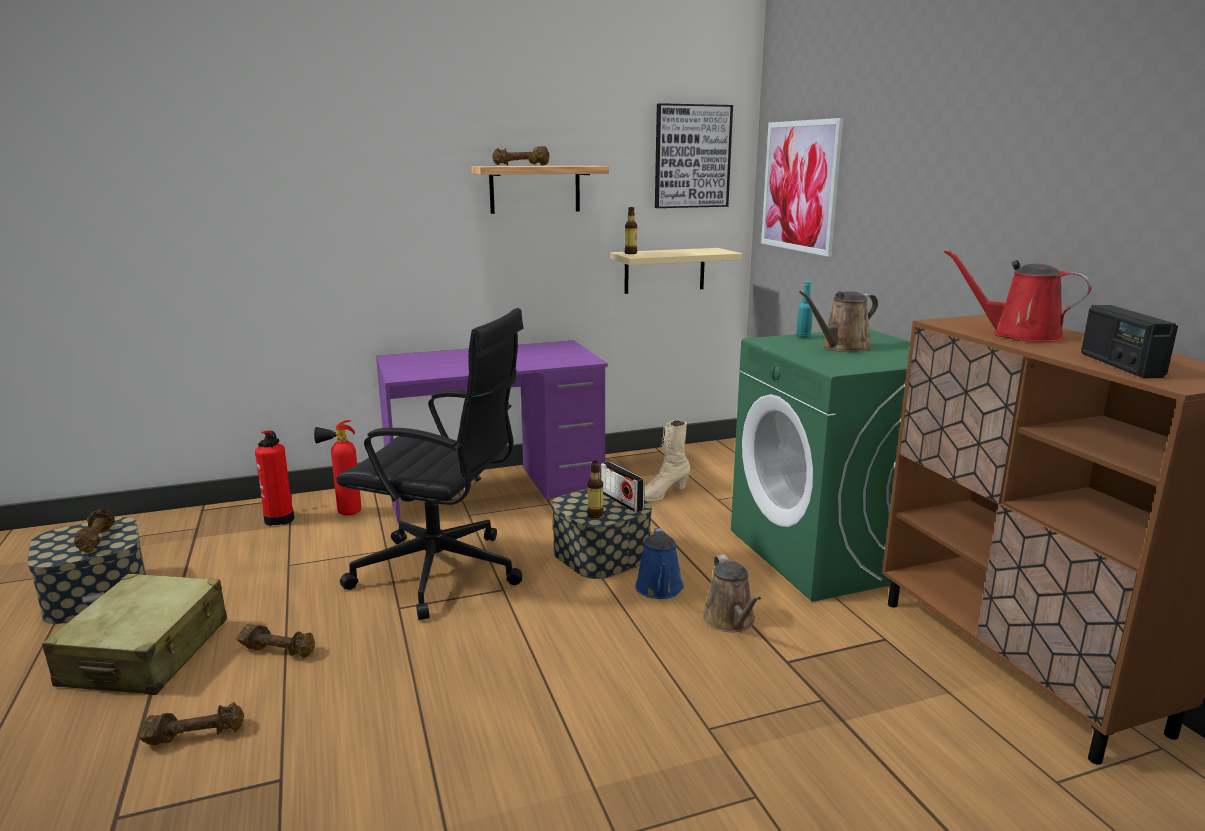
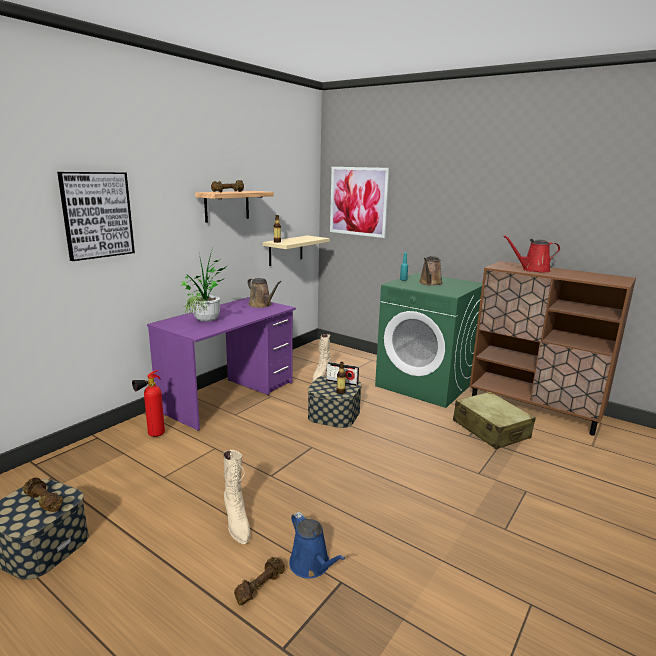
camera: 35 degrees left, 0 degrees up
(147, 653) = (148, 562): beige suitcase -> beige suitcase (490, 430)
(279, 651) = (237, 524): brown dumbbell -> beige boot
(280, 518) = (110, 451): fire extinguisher -> none
(442, 573) = (267, 450): black office chair -> none
(444, 364) = (206, 322): none -> potted plant
(659, 589) = (382, 422): blue watering can -> blue watering can (312, 565)
(692, 156) = (295, 184): picture -> picture (97, 215)
(731, 621) = (428, 426): brown watering can -> brown watering can (261, 305)
(1120, 365) = (589, 278): radio -> none

